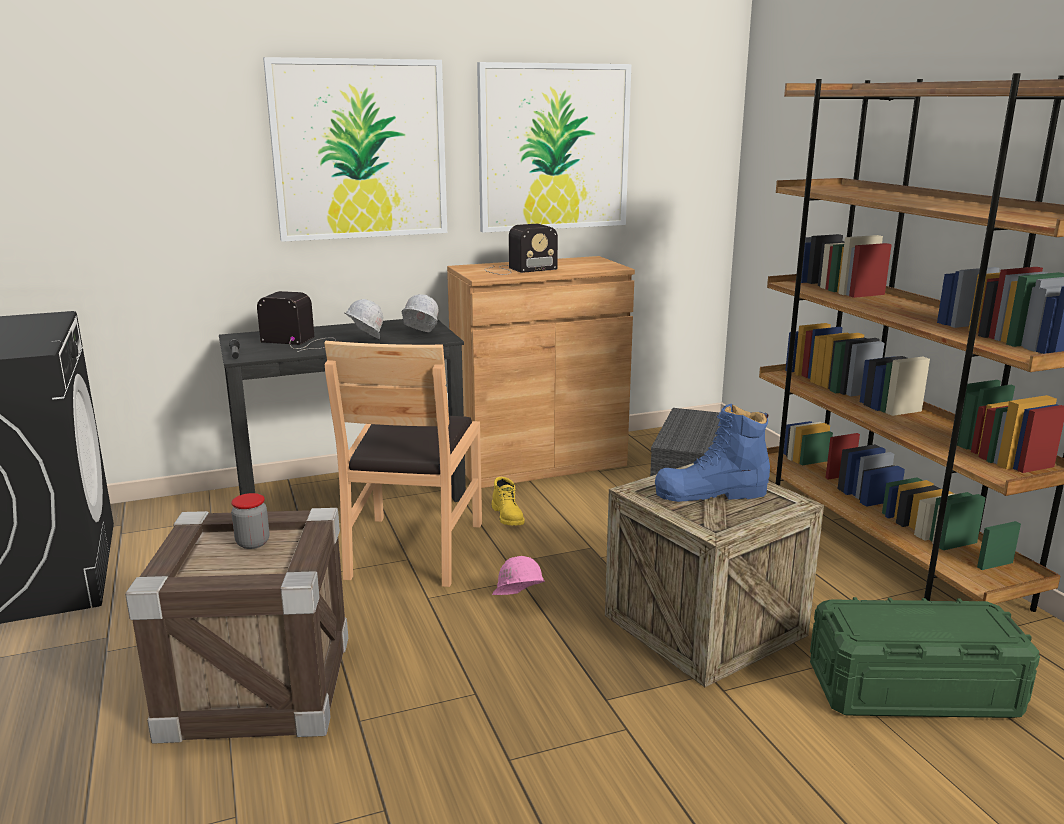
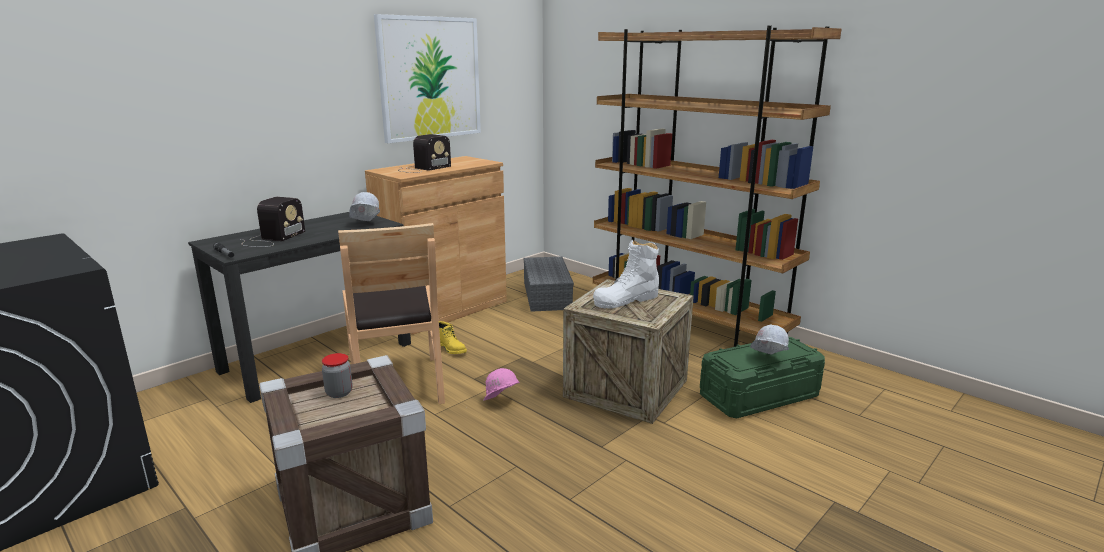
camera: 25 degrees left, 0 degrees up
(301, 341) = (272, 239): radio -> radio turned 120 degrees clockwise
(360, 150) = (292, 82): picture -> none
(364, 341) = (325, 233): white hard hat -> white hard hat (767, 359)
(711, 493) = (626, 300): blue boot -> white boot

